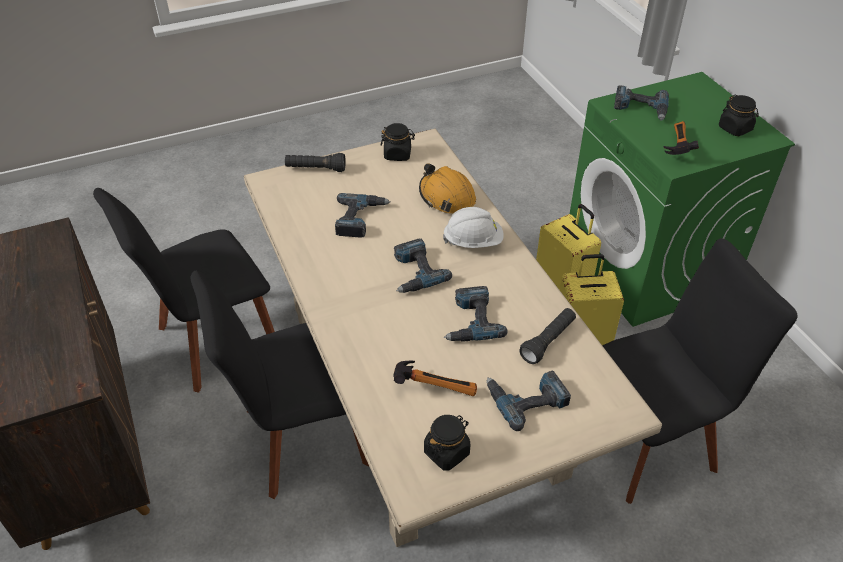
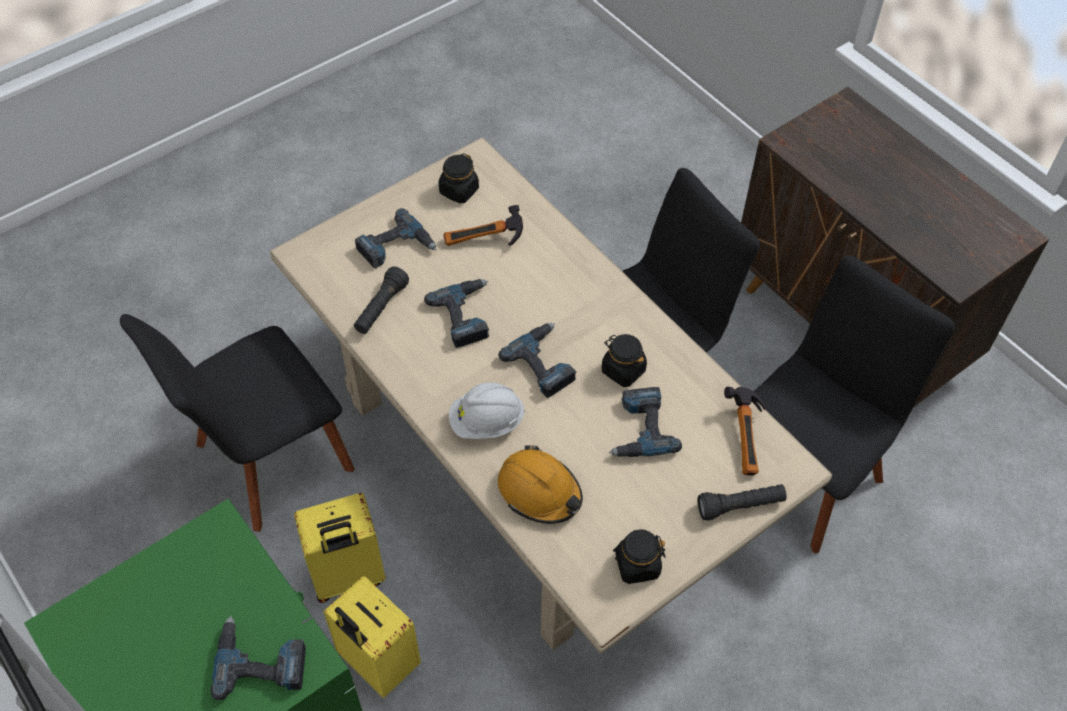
camera: 165 degrees right, 10 degrees up
(674, 147) = (215, 570): hammer -> hammer (748, 438)
(735, 129) = (110, 639): black jar -> black jar (623, 370)

